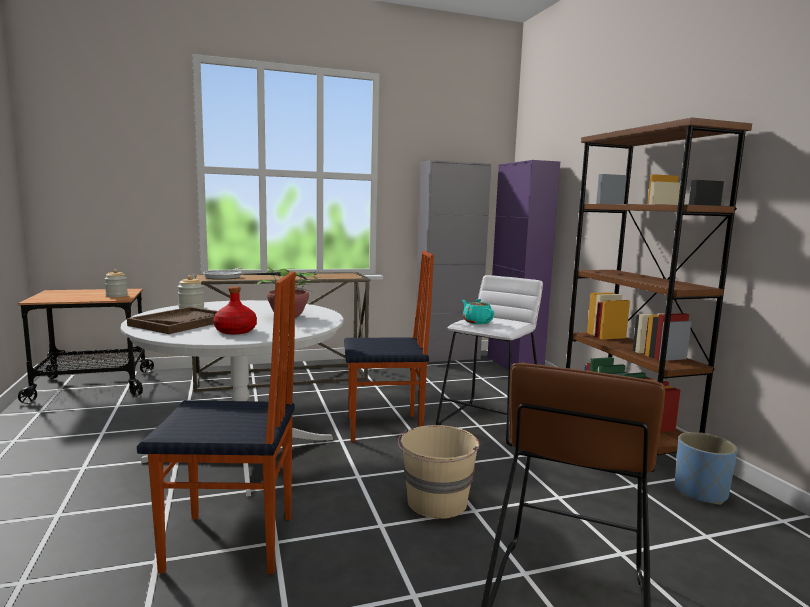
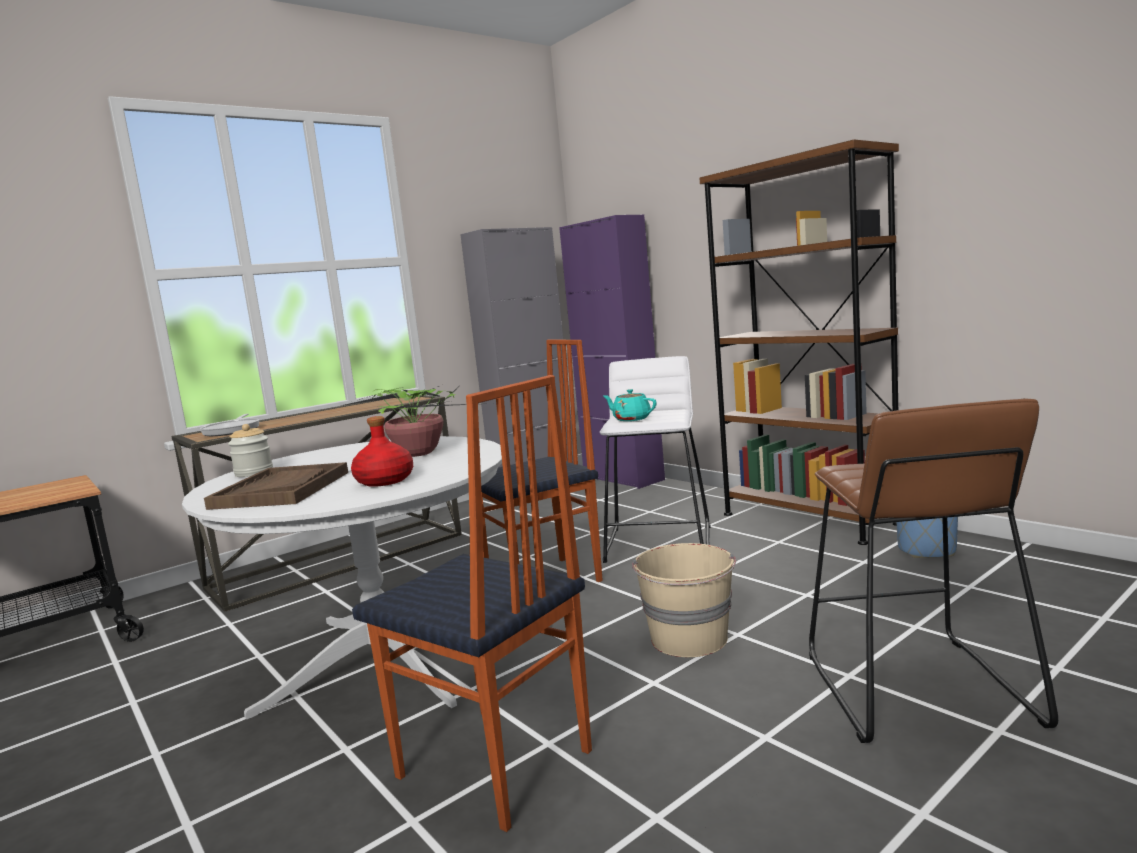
camera: 20 degrees left, 0 degrees up
(116, 295) = (62, 491): jar -> none
(231, 544) = (493, 766): chair -> chair turned 60 degrees clockwise

